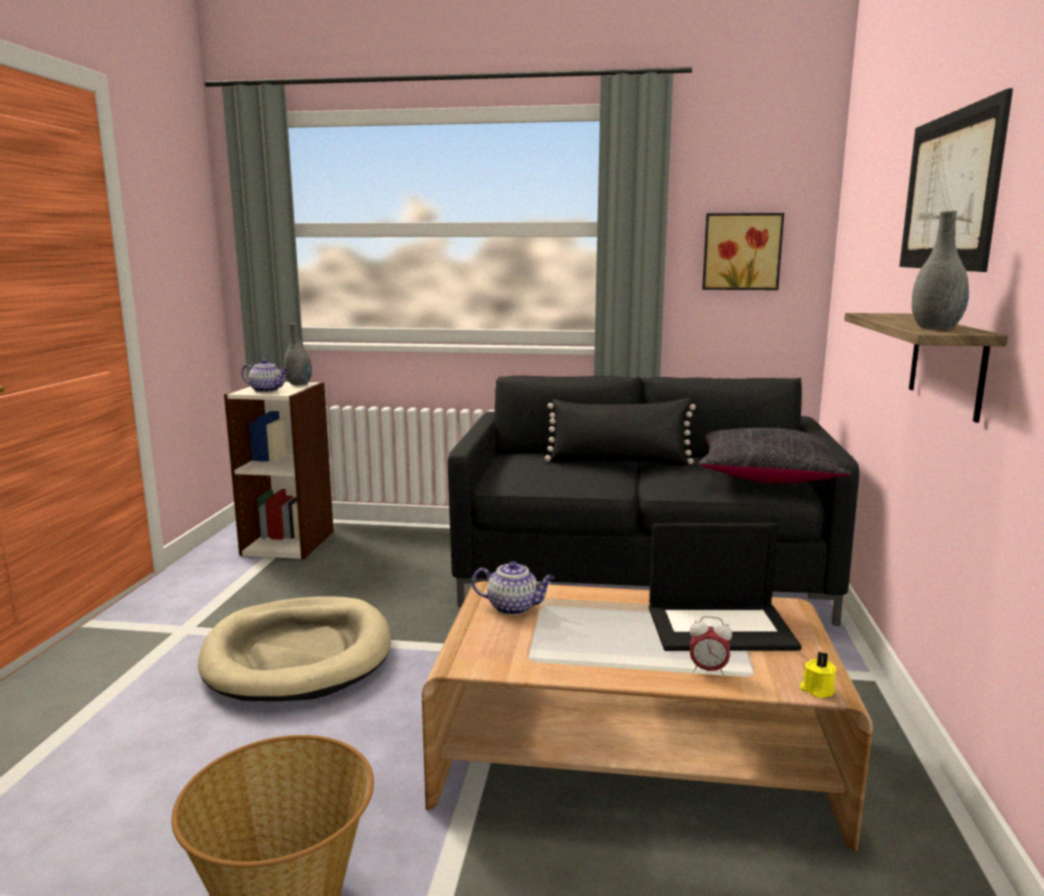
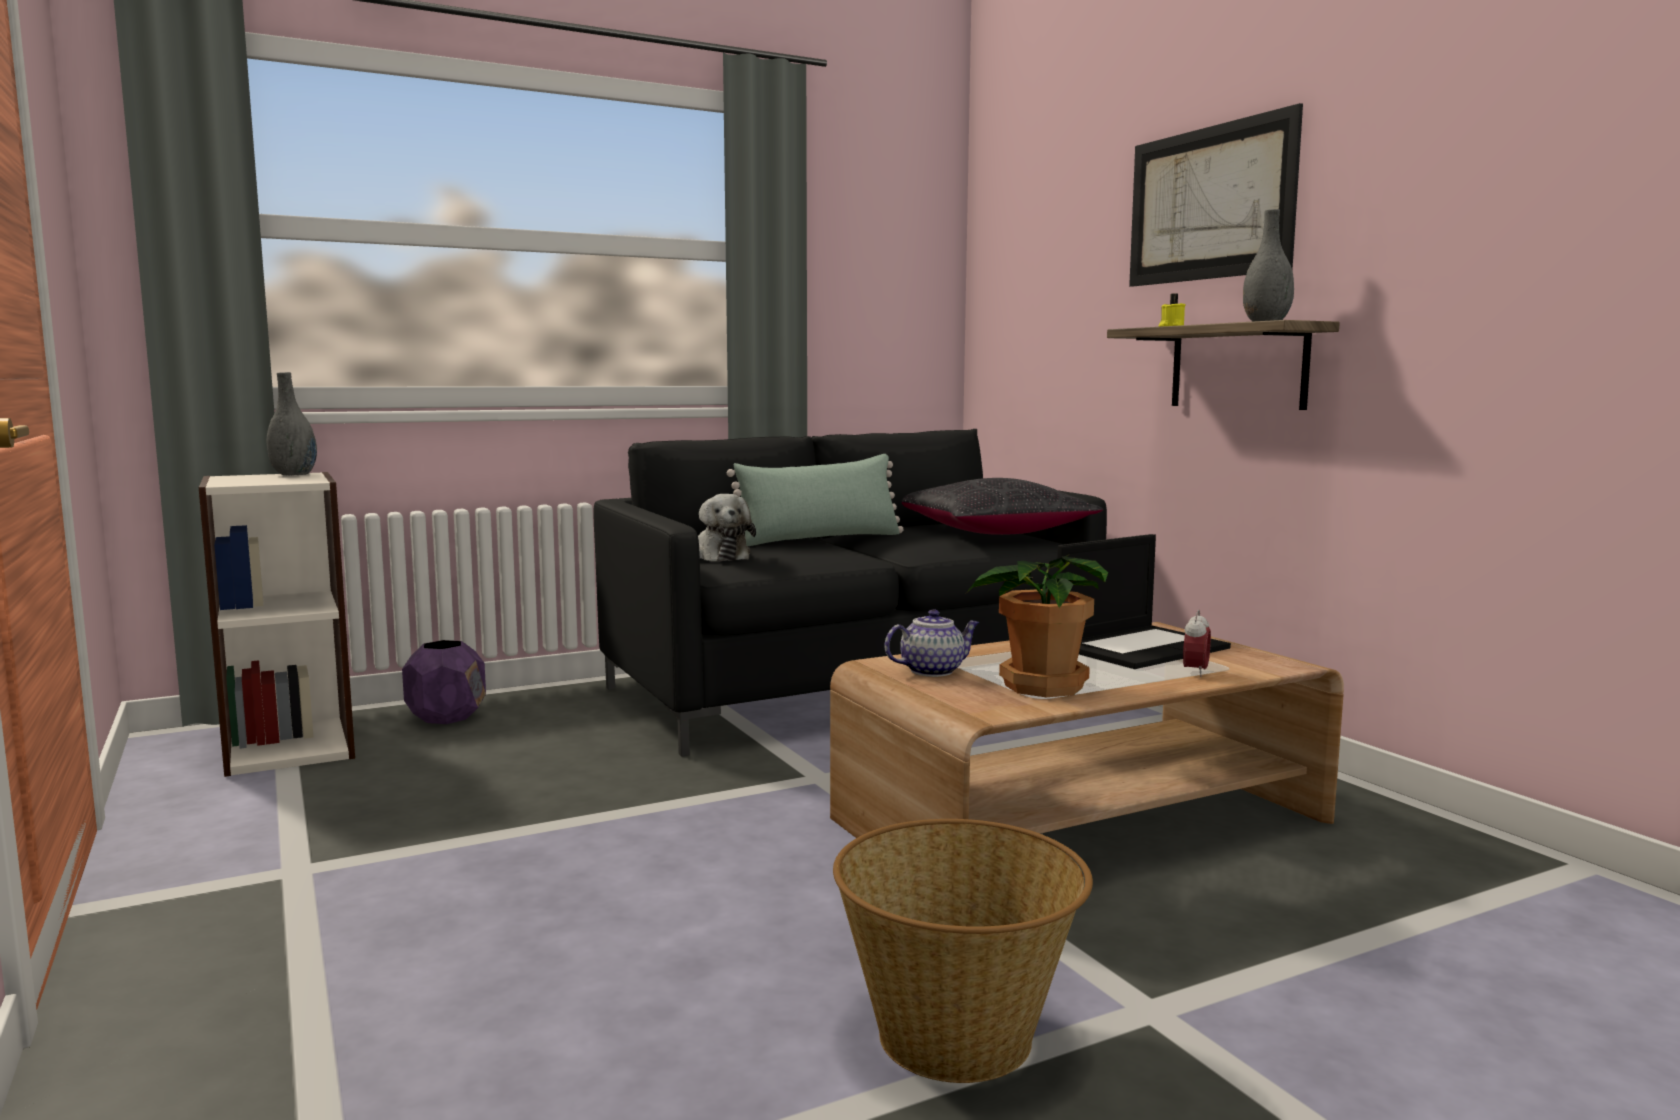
camera: 35 degrees left, 5 degrees down
(267, 390) = (266, 481): teapot -> none
(298, 655) = (547, 847): beige dog bed -> none
(382, 540) = (447, 718): none -> purple planter
(519, 468) = (720, 556): none -> plush toy
(555, 646) = (1040, 686): none -> potted plant
(619, 462) = (820, 539): black pillow -> green pillow
(708, 670) = (1195, 672): alarm clock -> alarm clock turned 45 degrees counterclockwise
(741, 251) = (877, 287): picture -> none
(816, 690) = (1291, 665): yellow candle -> yellow candle (1171, 327)

